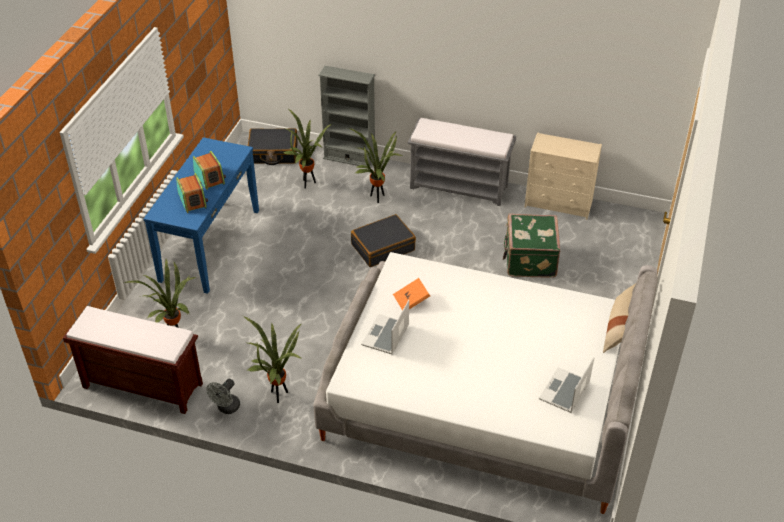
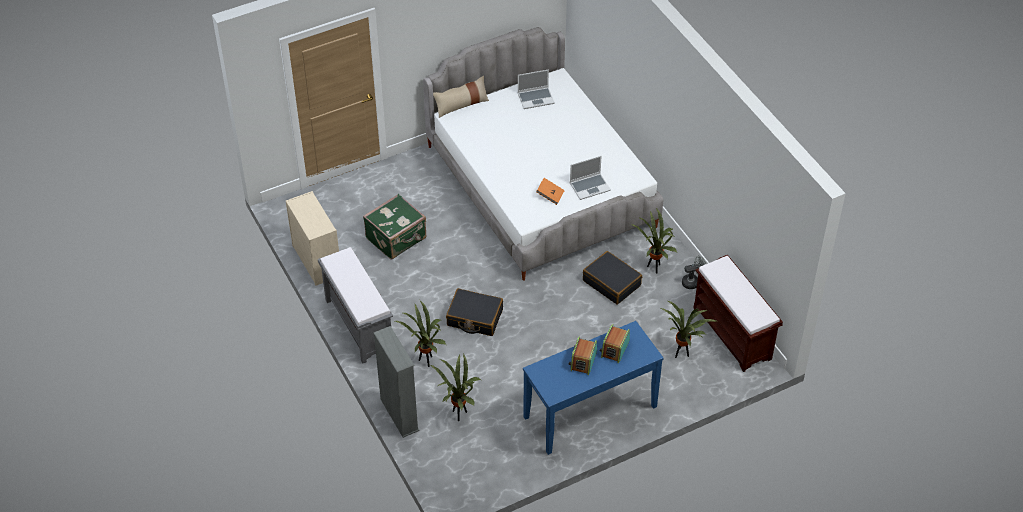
camera: 135 degrees left, 5 degrees up
(273, 153) = (449, 469): black suitcase -> black suitcase (612, 283)

